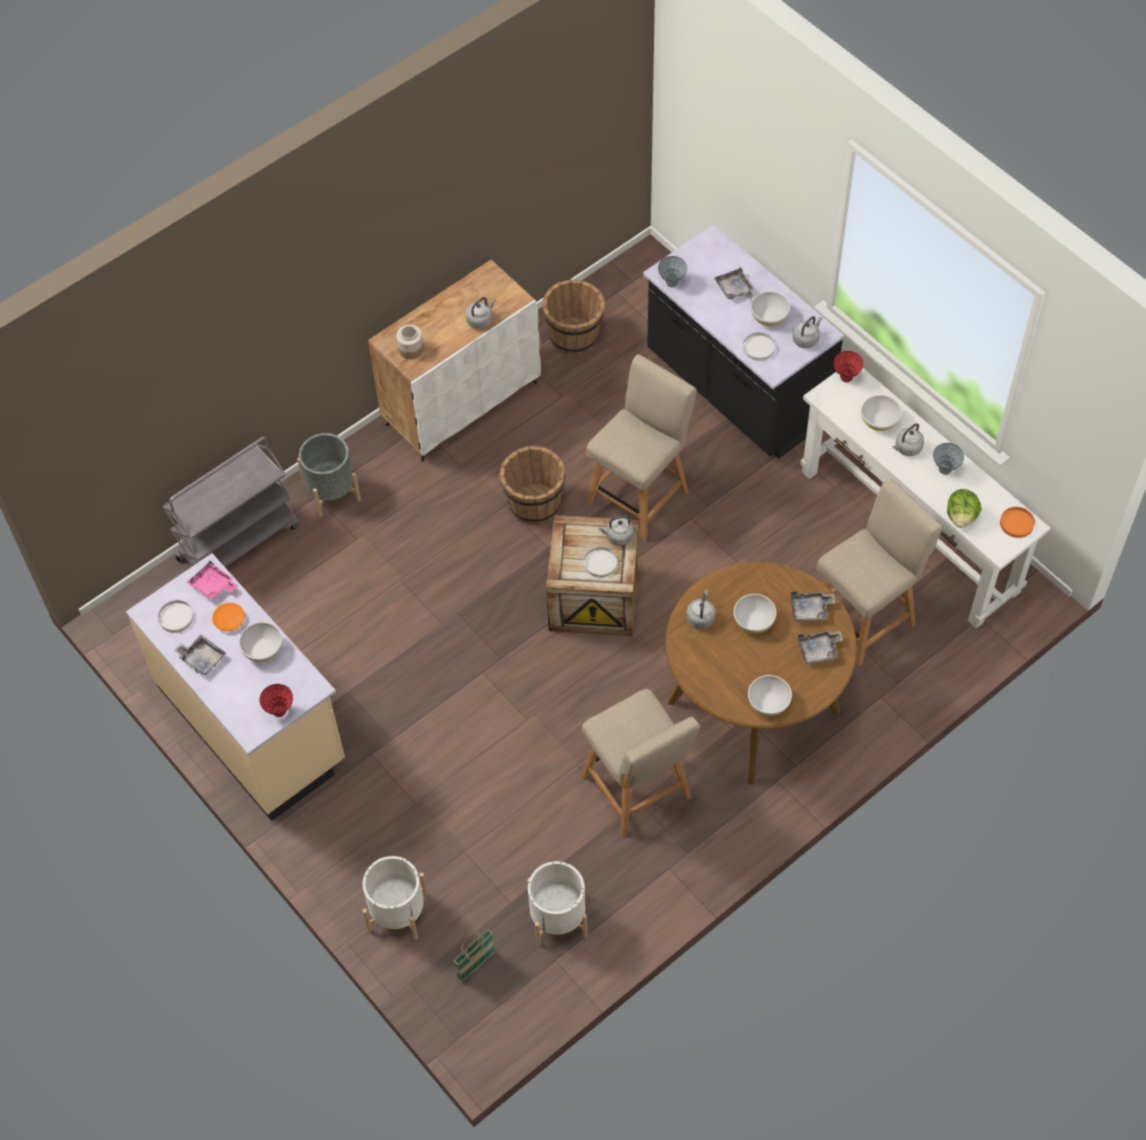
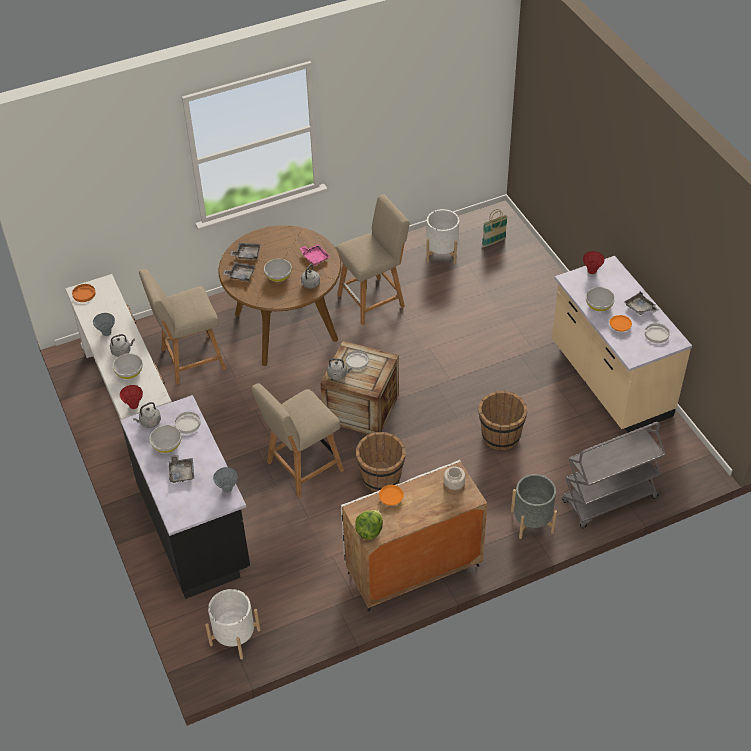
camera: 165 degrees left, 10 degrees down
(213, 586) = (629, 348): pink tray -> pink tray (315, 257)
(398, 912) = (533, 272): white planter -> white planter (235, 637)
(480, 320) = (391, 498): grey kettle -> orange plate
(574, 337) = (303, 605): brown bucket -> brown bucket (500, 436)
(639, 791) = (374, 299): beige chair -> beige chair turned 75 degrees clockwise
(768, 702) = (290, 236): white bowl -> none
(961, 516) = (115, 304): lettuce -> lettuce (369, 531)

